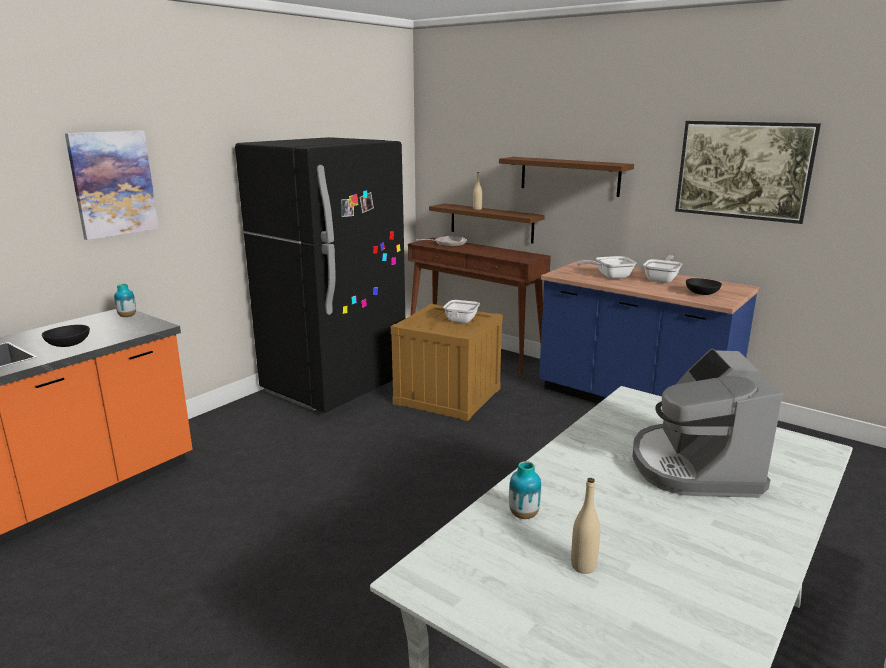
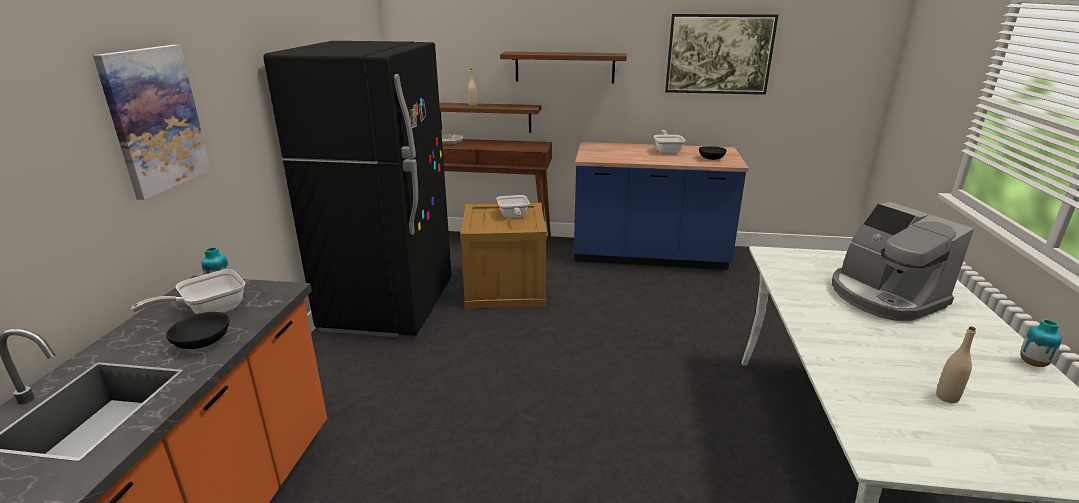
camera: 30 degrees left, 5 degrees up
(523, 515) = (856, 372): vase -> vase (1033, 363)
(610, 277) = (628, 154): frying pan -> frying pan (208, 311)

